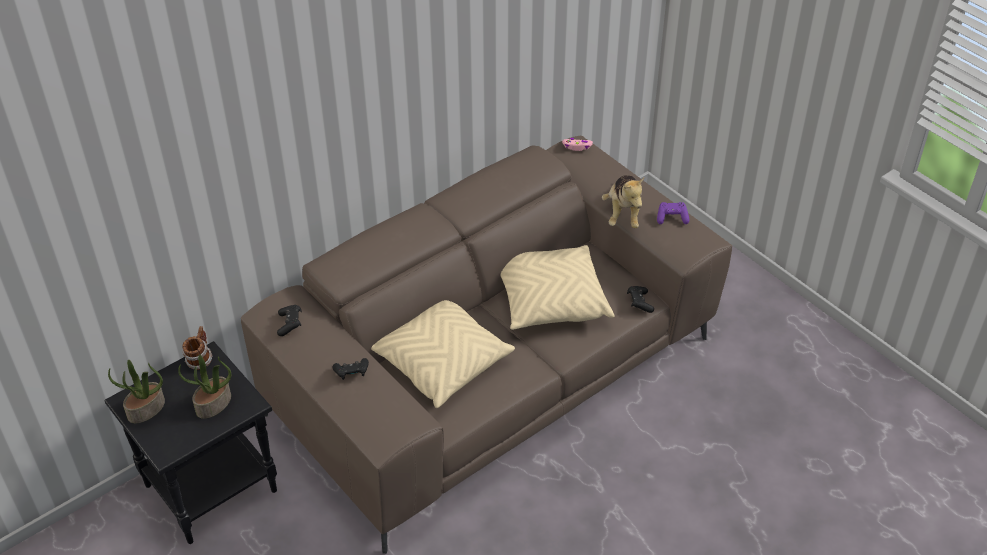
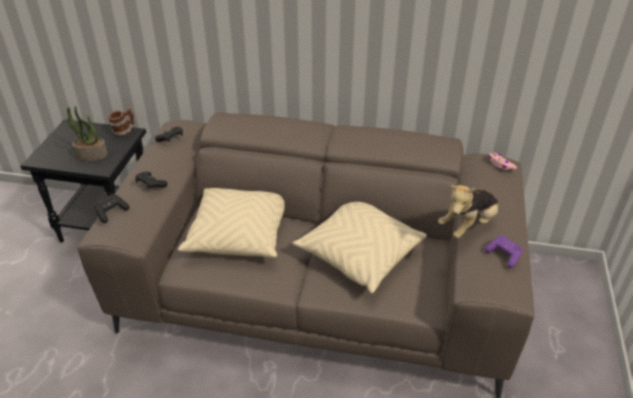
camera: 50 degrees right, 5 degrees down
(146, 410) = (66, 135): potted plant -> none
(639, 303) = (419, 306): black game controller -> black game controller (111, 212)

